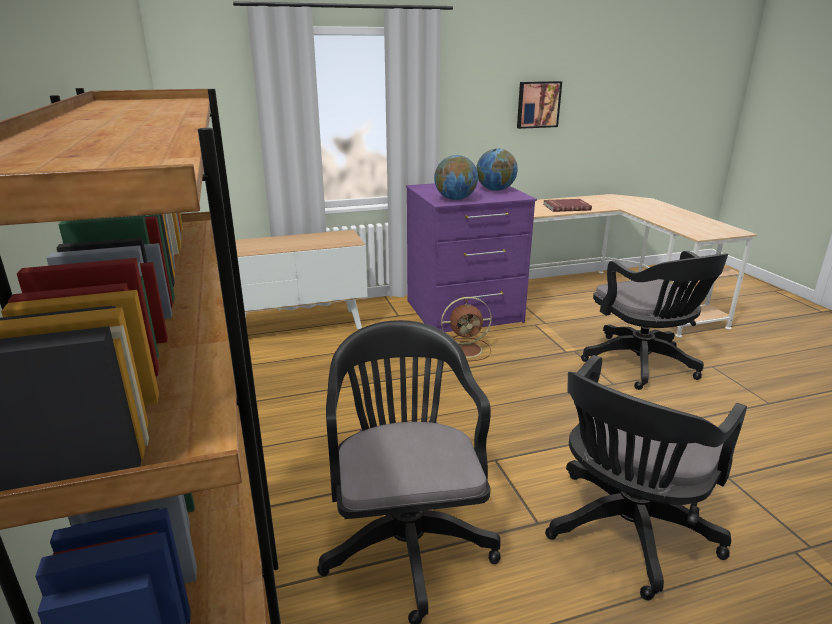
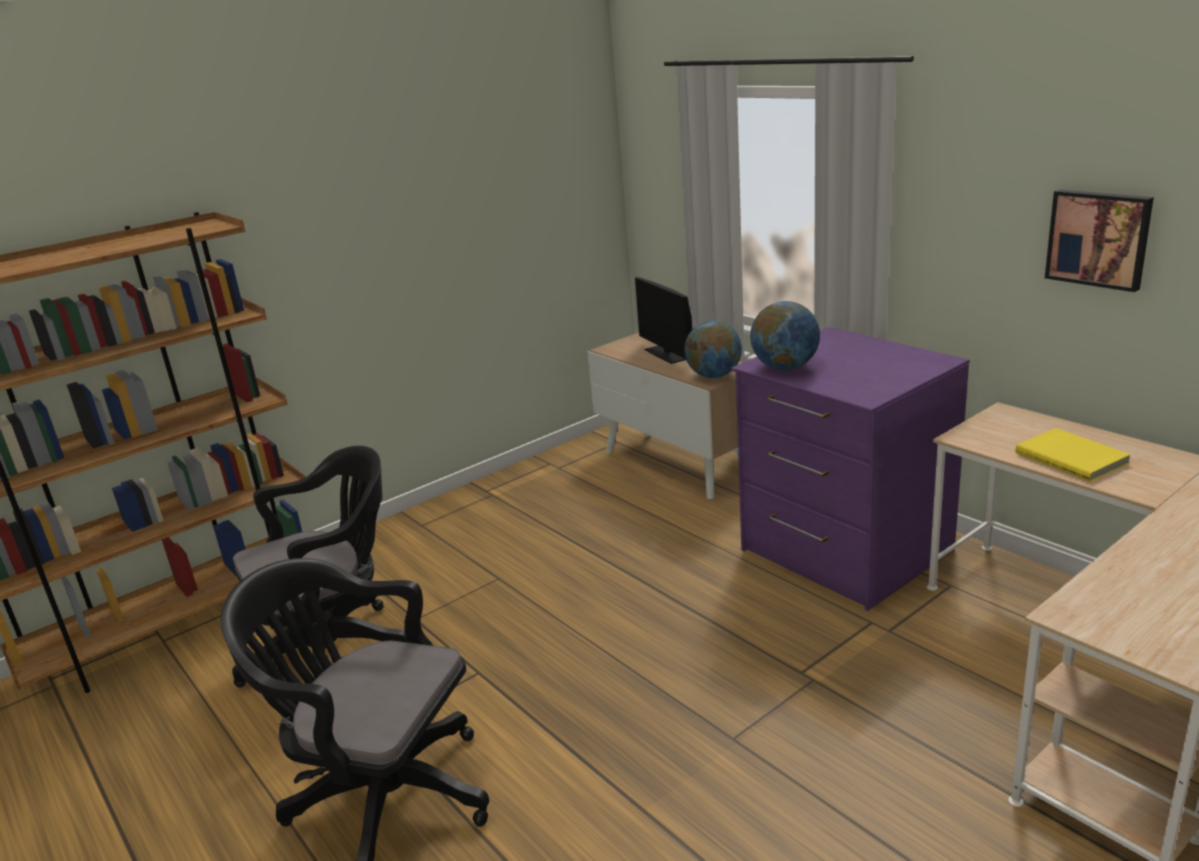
camera: 70 degrees right, 0 degrees up
(281, 242) = (667, 354): none -> monitor
(466, 349) = (724, 585): brown fan -> none
(495, 190) = (883, 375): globe -> globe (714, 375)
(566, 207) = (1072, 457): red book -> yellow book
(643, 365) = (831, 765): black office chair -> none

